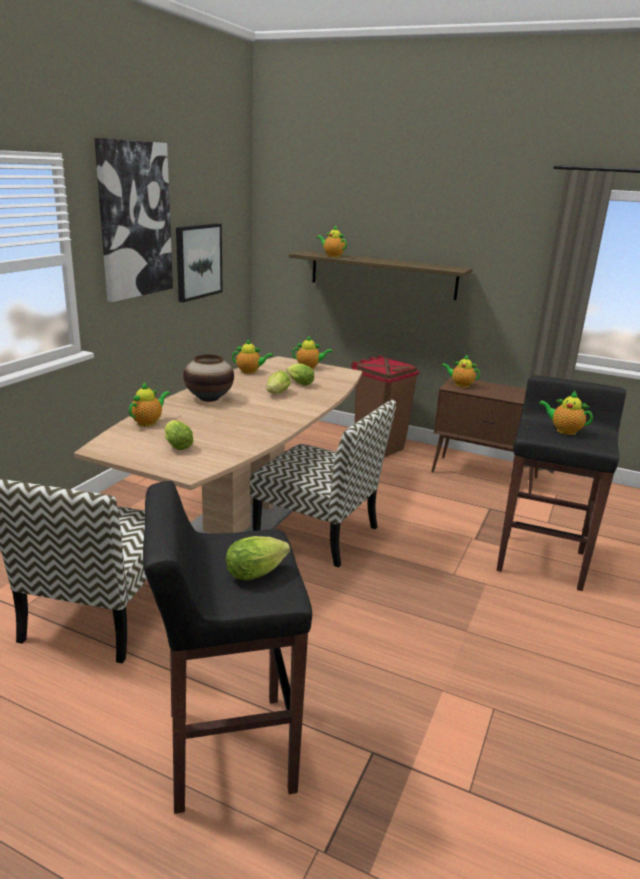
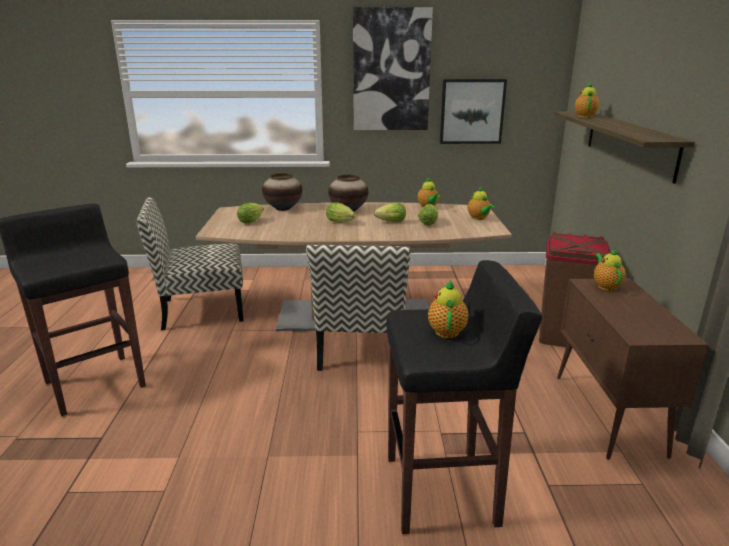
camera: 65 degrees right, 0 degrees up
(148, 422) = (283, 208): teapot -> vase
(258, 572) = (62, 264): lettuce -> lettuce (341, 222)

